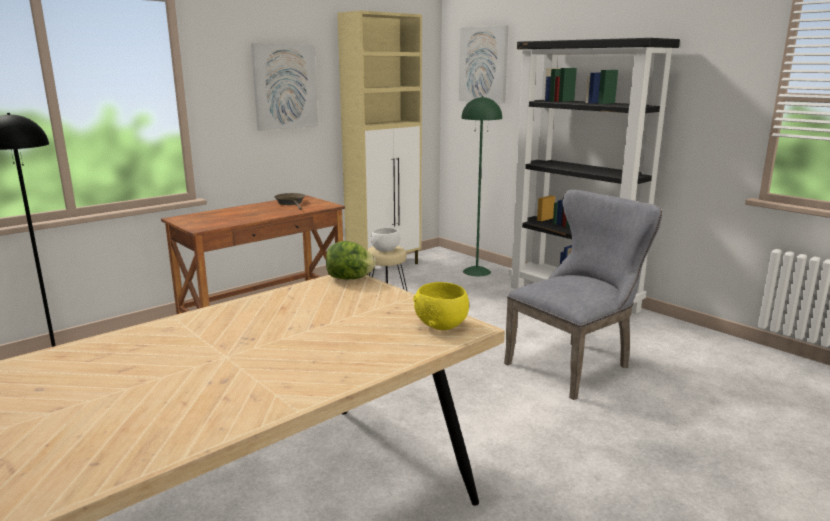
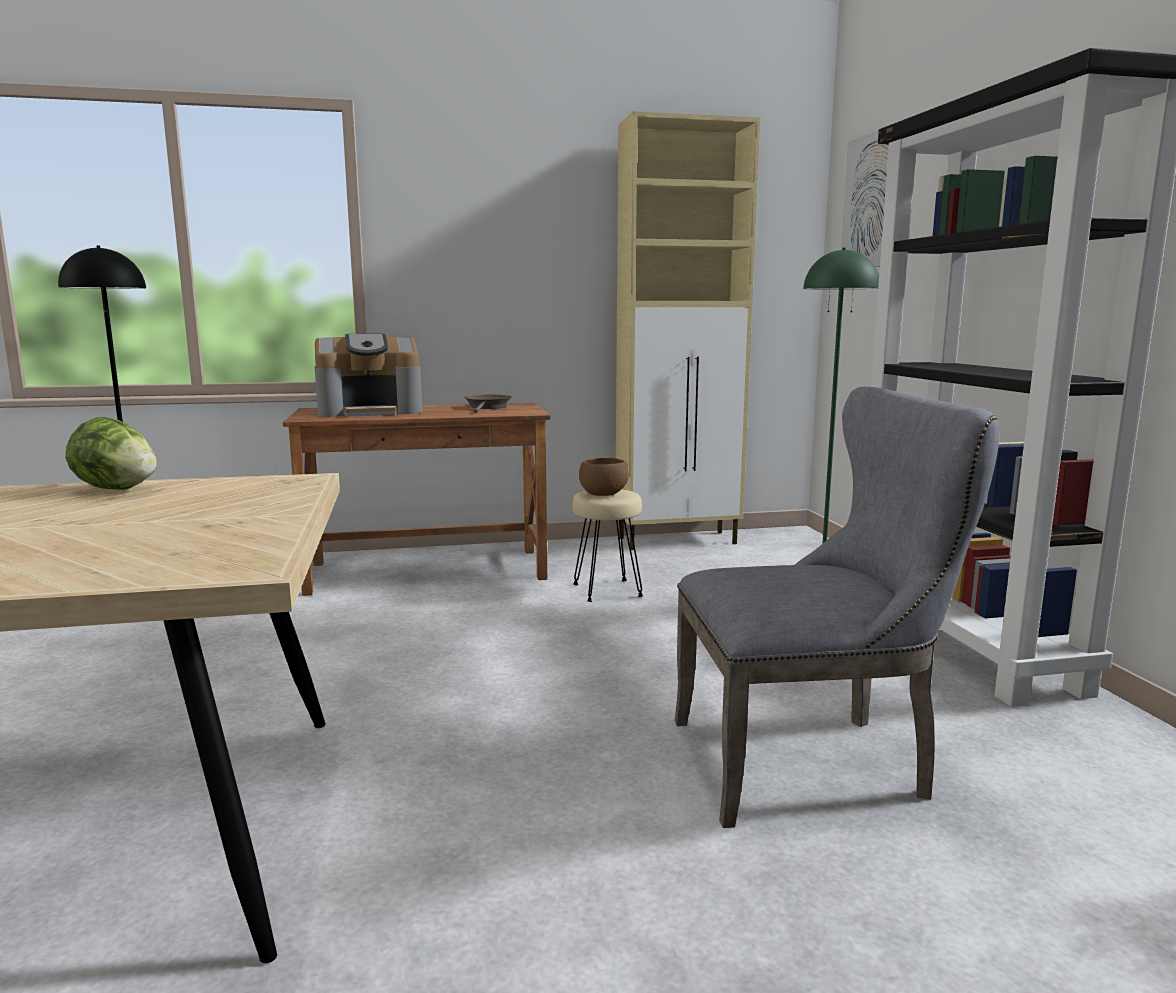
camera: 30 degrees right, 5 degrees down
(224, 215) = (371, 411): none -> coffee machine
(285, 86) = (521, 238): picture -> none
(350, 278) = (297, 481): lettuce -> lettuce (117, 489)
(385, 250) = (602, 495): white bowl -> brown bowl
(442, 325) = (217, 555): yellow bowl -> none

